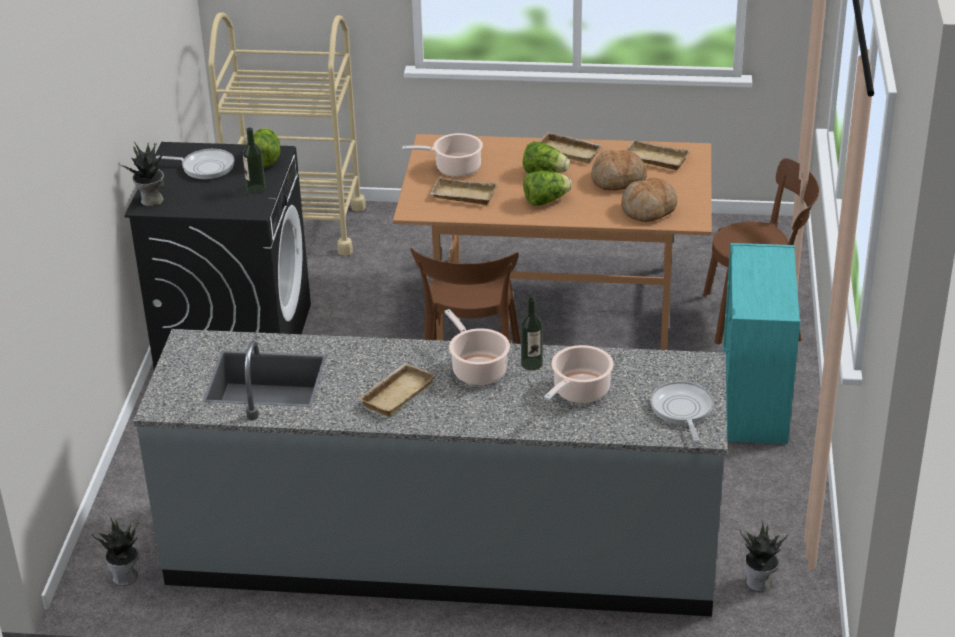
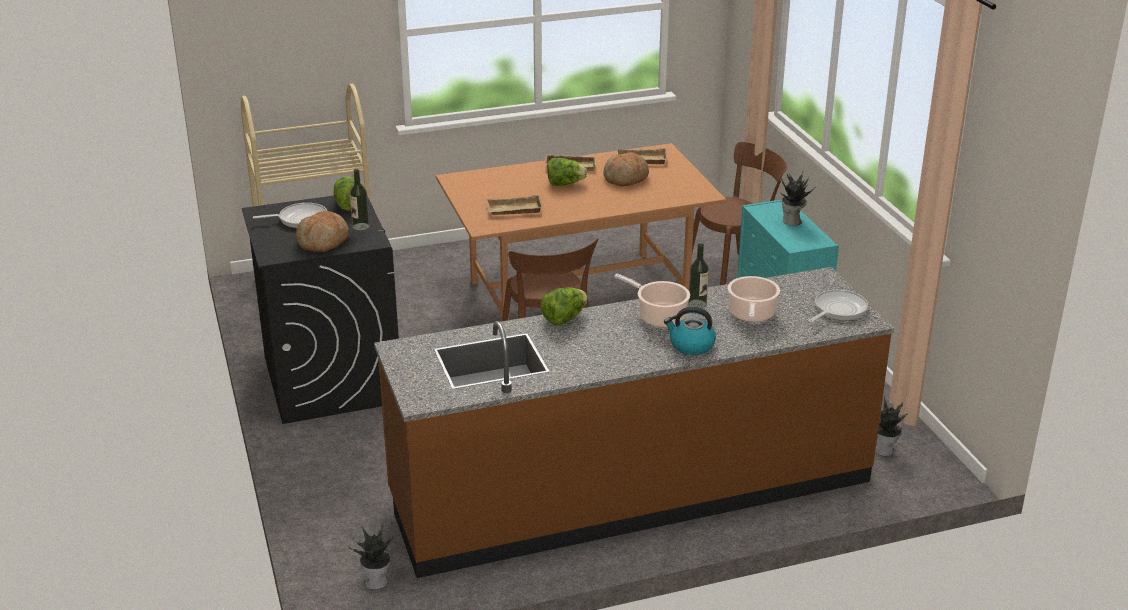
camera: 25 degrees left, 5 degrees down
(151, 200) = (273, 251): potted plant -> potted plant (792, 221)
(396, 393) = (610, 347): beige tray -> none
(442, 551) = (631, 490): grey counter -> brown counter
(455, 168) = (490, 193): cooking pot -> none
(481, 413) = (691, 345): none -> kettle
(545, 201) = (583, 201): lettuce -> lettuce (564, 318)
(649, 210) = (667, 193): bread -> bread (323, 241)
(682, 410) = (838, 310): frying pan -> frying pan turned 75 degrees clockwise

